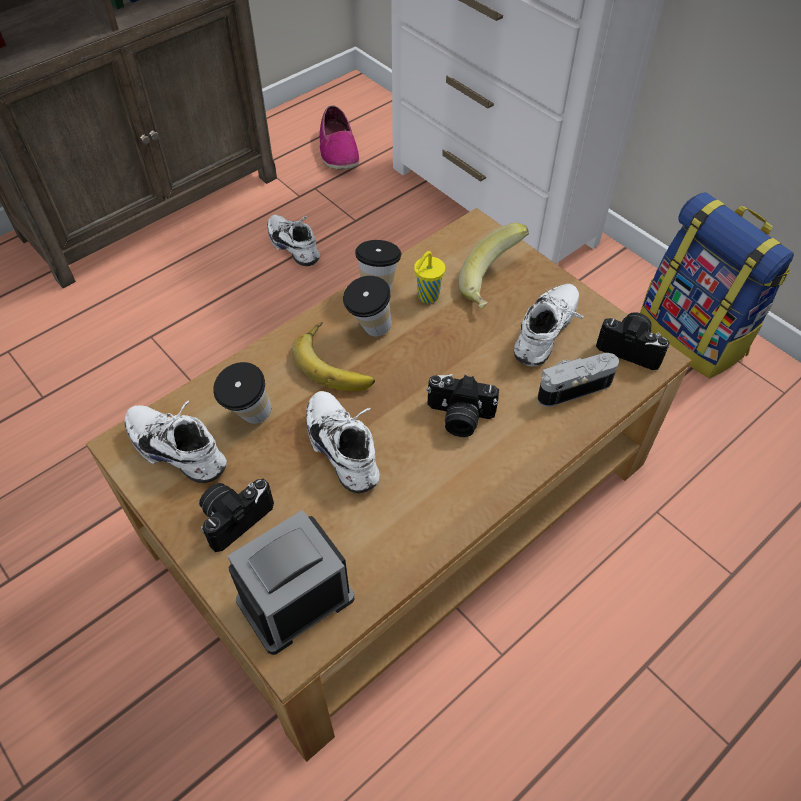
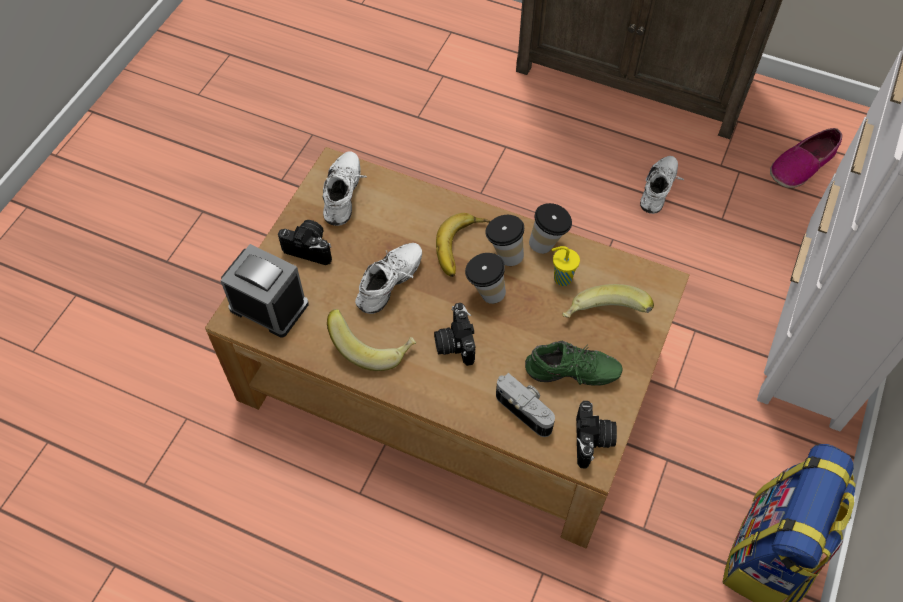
camera: 65 degrees right, 5 degrees up
(249, 419) = (387, 220): cup -> cup (485, 293)
(422, 499) = (373, 346): none -> banana
(548, 335) = (571, 375): white shoe -> green shoe

